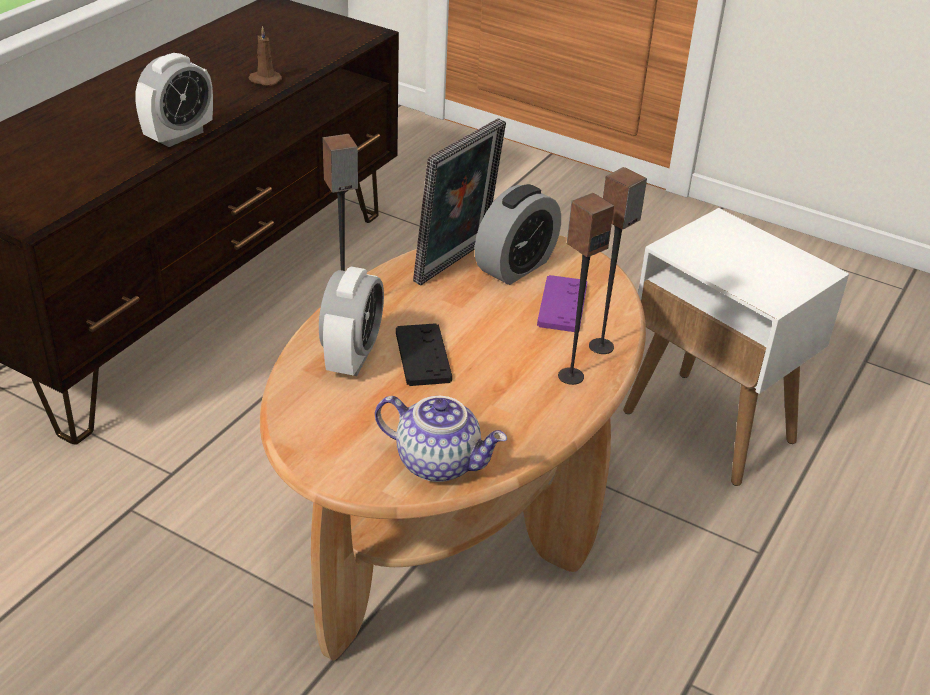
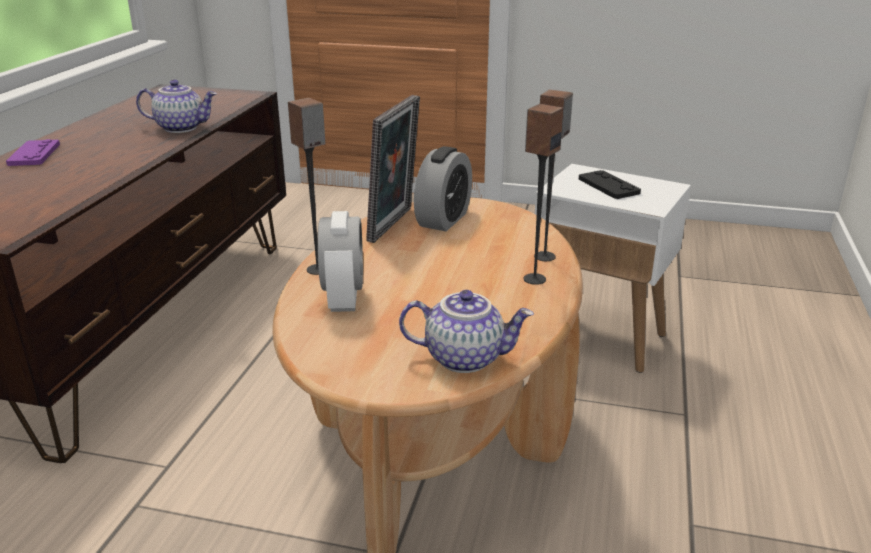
camera: 15 degrees left, 10 degrees down
(179, 136) = (122, 167): alarm clock -> none
(264, 80) = (181, 127): brown candle -> teapot
(423, 356) = (404, 287): black game controller -> black game controller (608, 186)
(562, 305) = (496, 237): purple game controller -> purple game controller (34, 154)

